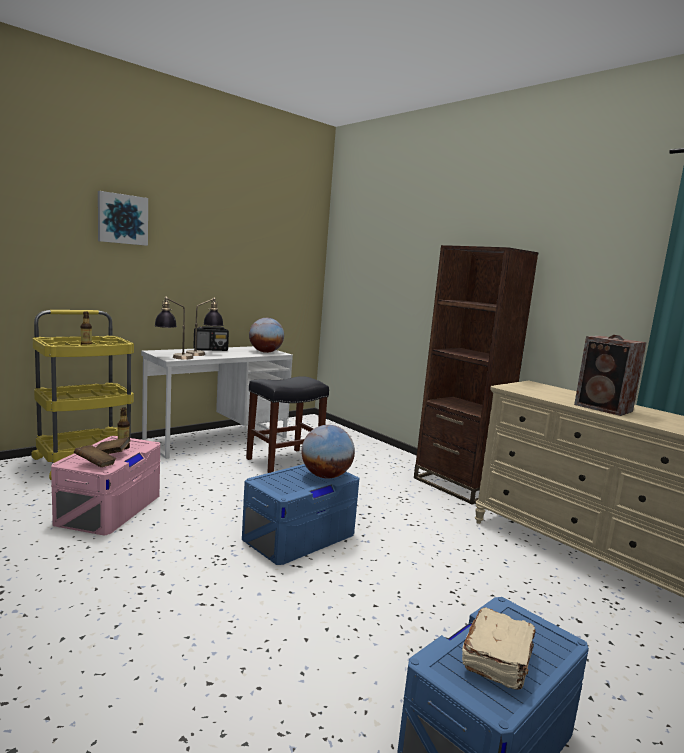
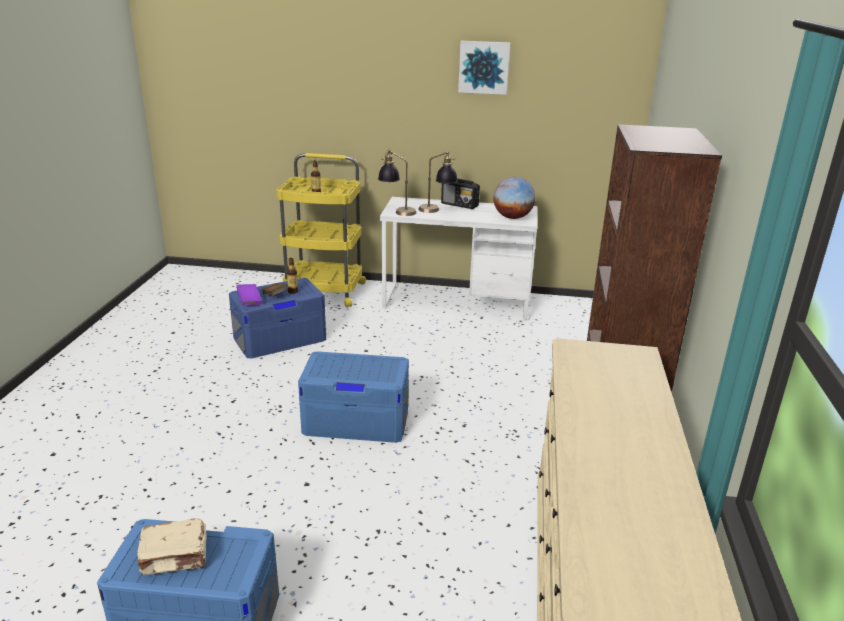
camera: 50 degrees right, 15 degrees up
(95, 464) = (249, 301): brown book -> purple book
(110, 508) = (280, 338): pink storage box -> blue storage box
(122, 219) = (375, 63): picture -> picture (484, 67)
(283, 461) = (473, 346): black stool -> none
(325, 476) = (375, 374): globe -> none
(604, 408) = (596, 420): speaker -> none

